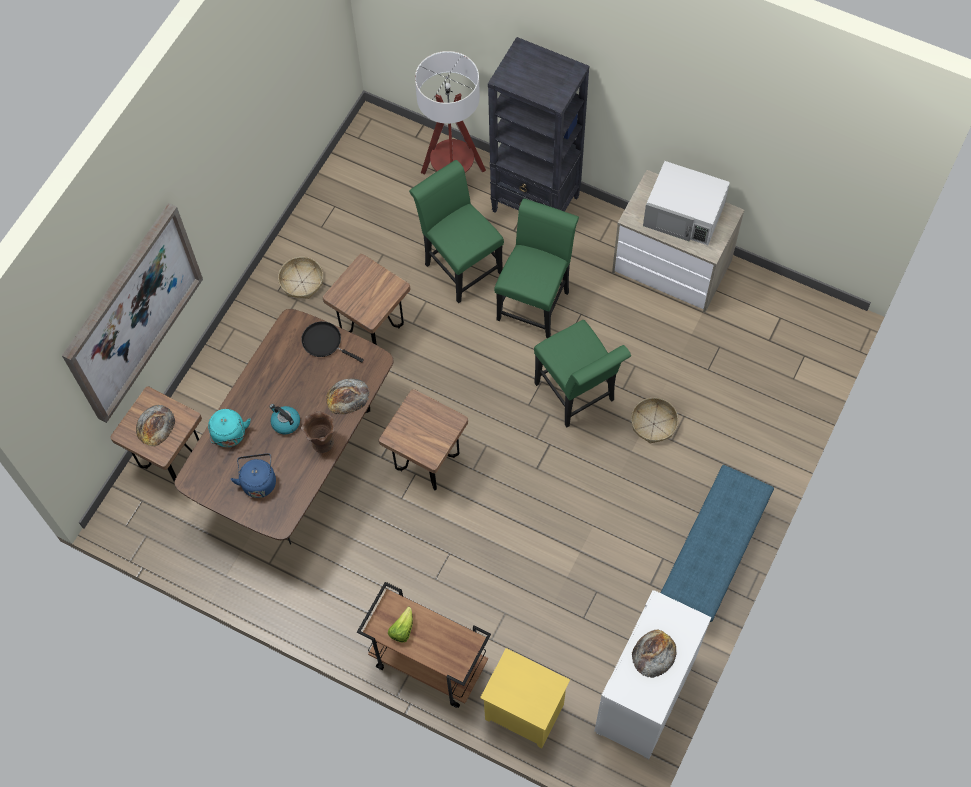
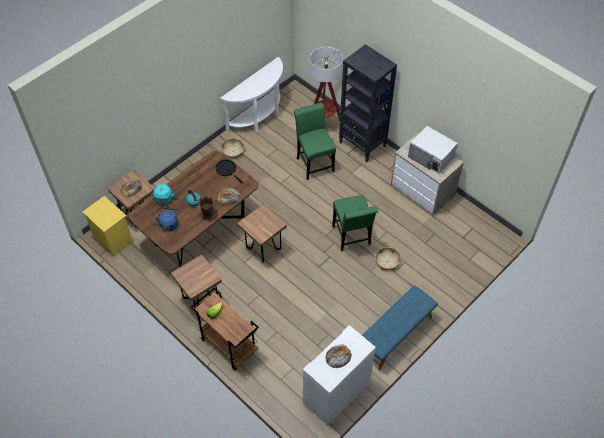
camera: 15 degrees right, 10 degrees down
(132, 313) = (134, 124): picture -> none
(326, 198) = (259, 117): none -> white console table
(373, 330) = (259, 181): brown stool -> brown stool (201, 300)
(523, 712) = (268, 383): yellow nightstand -> yellow nightstand (112, 239)
(535, 301) = (346, 188): green chair -> none

